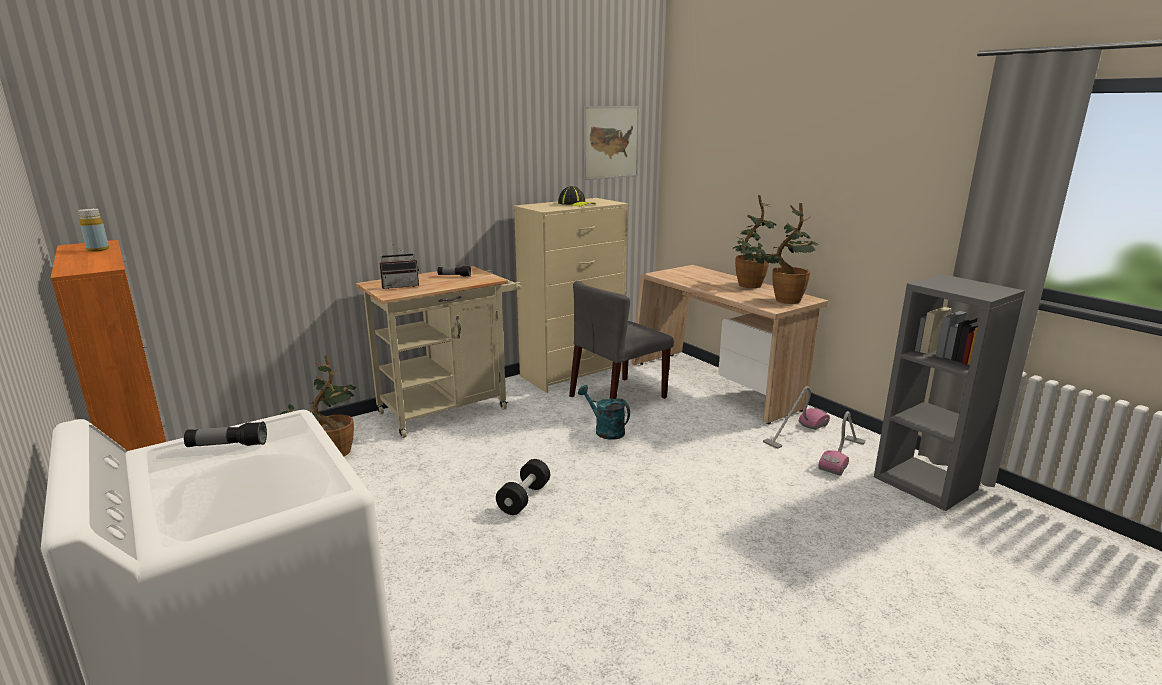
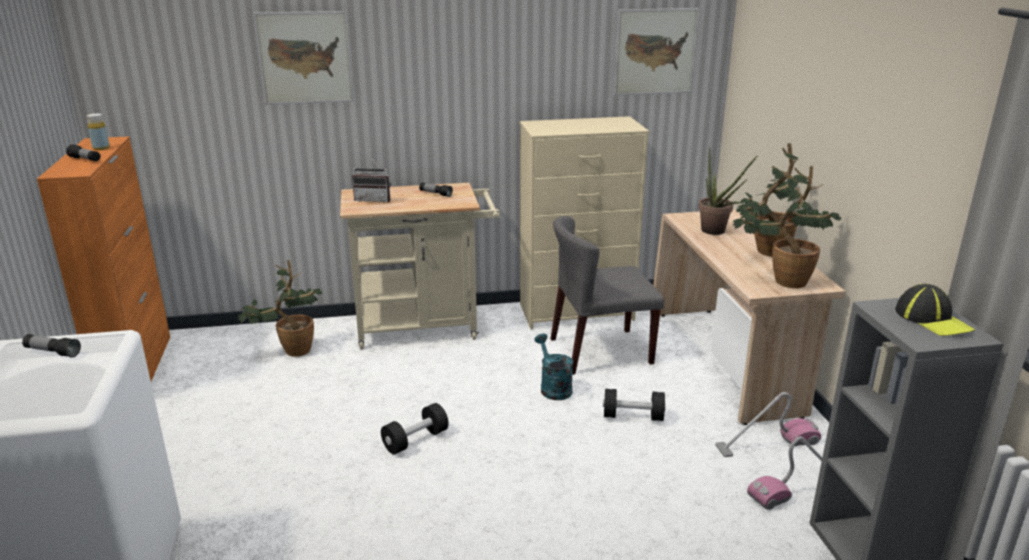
camera: 25 degrees right, 5 degrees up
(93, 259) = (85, 159): none -> flashlight
(314, 149) = (305, 58): none -> picture
(576, 204) = (588, 126): cap -> cap (932, 320)
(686, 437) = (633, 416): none -> black dumbbell
(697, 279) = (717, 232): none -> potted plant

